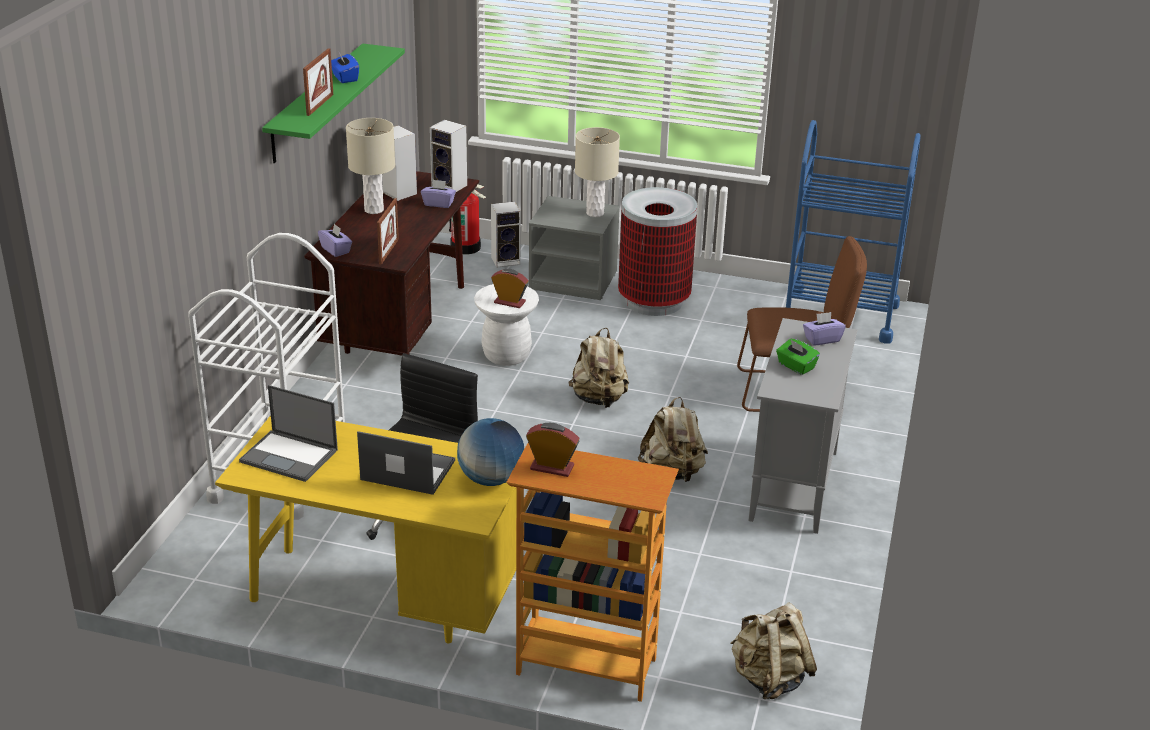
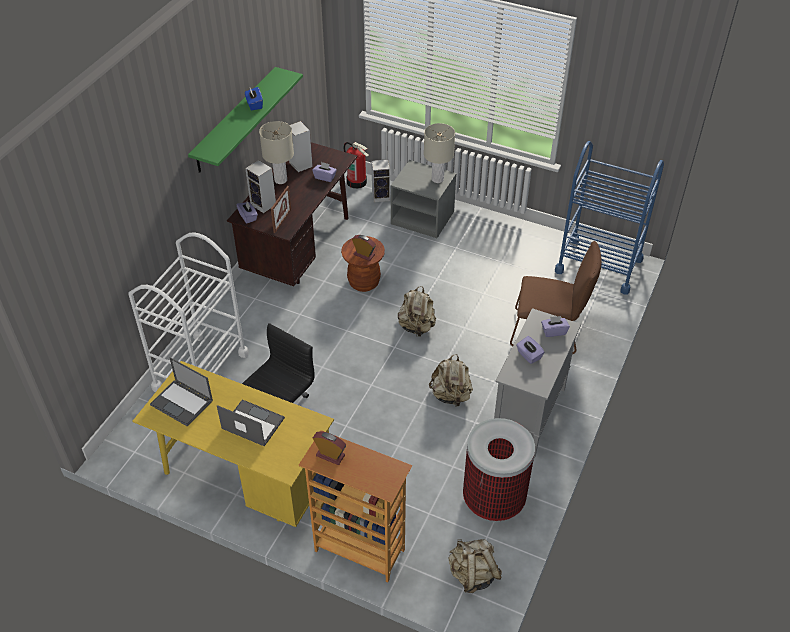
camera: 10 degrees right, 15 degrees up
(320, 105) = (231, 133): picture frame -> none
(450, 186) = (336, 161): speaker -> speaker (264, 205)
(491, 479) = (303, 437): globe -> none
(506, 355) = (364, 282): white stool -> brown stool
(653, 301) = (473, 242): trash can -> trash can (493, 500)
(796, 366) = (529, 355): green tissue box -> purple tissue box

